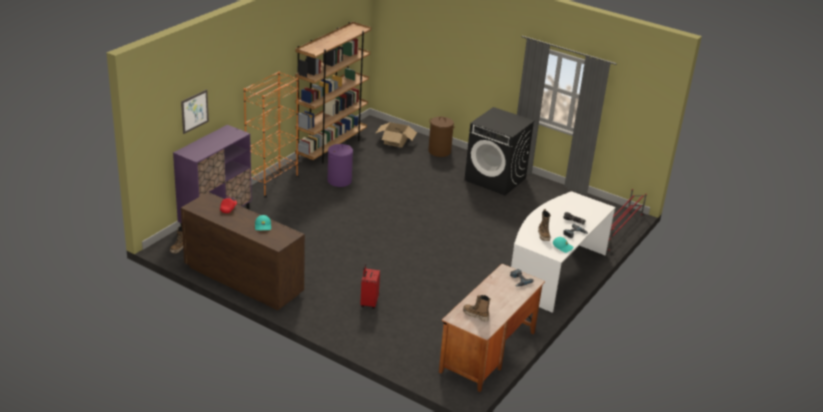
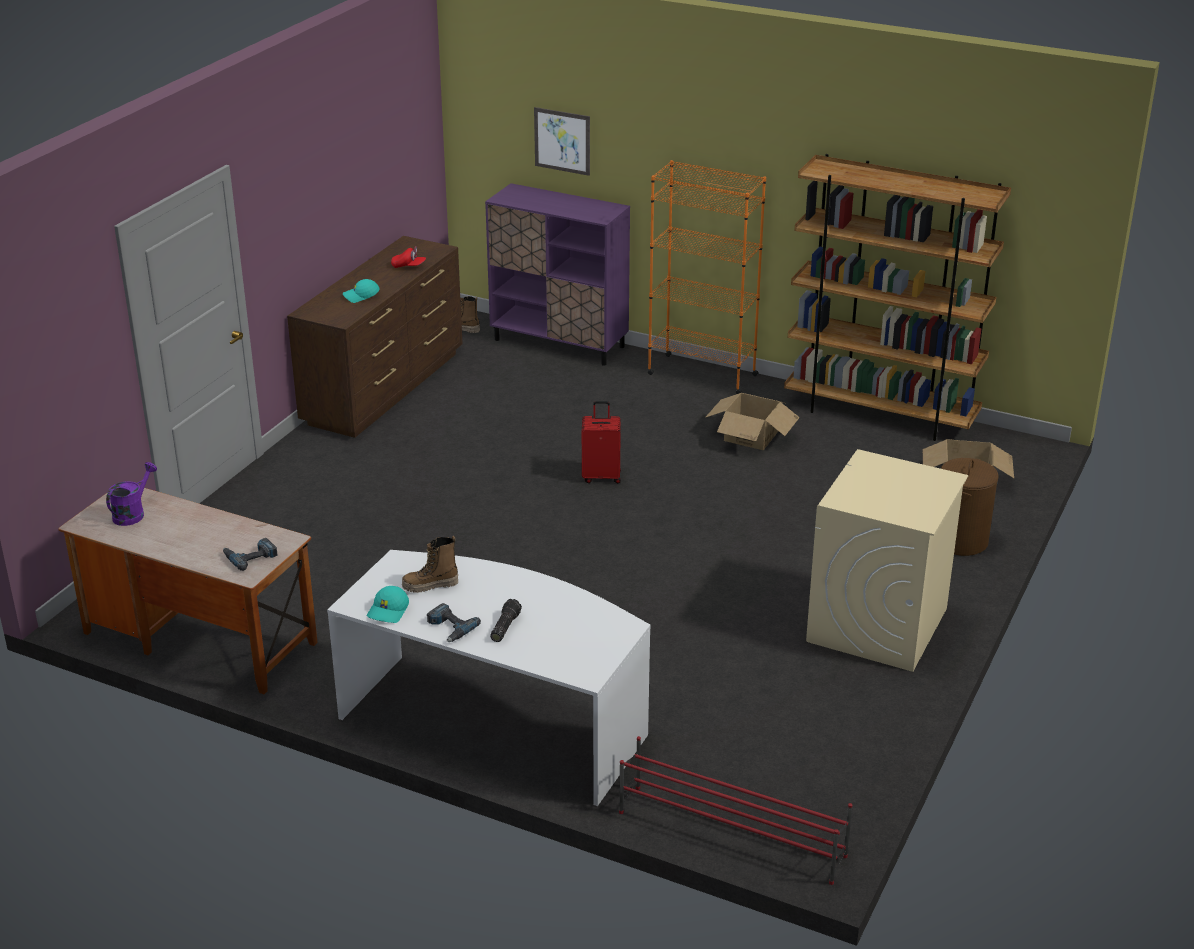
camera: 85 degrees right, 0 degrees up
(339, 180) = (751, 436): purple laundry basket -> cardboard box
(368, 303) = (340, 503): red suitcase -> red suitcase (601, 476)
(475, 315) = (132, 513): boot -> purple watering can
(495, 179) = (877, 625): black washing machine -> beige washing machine

